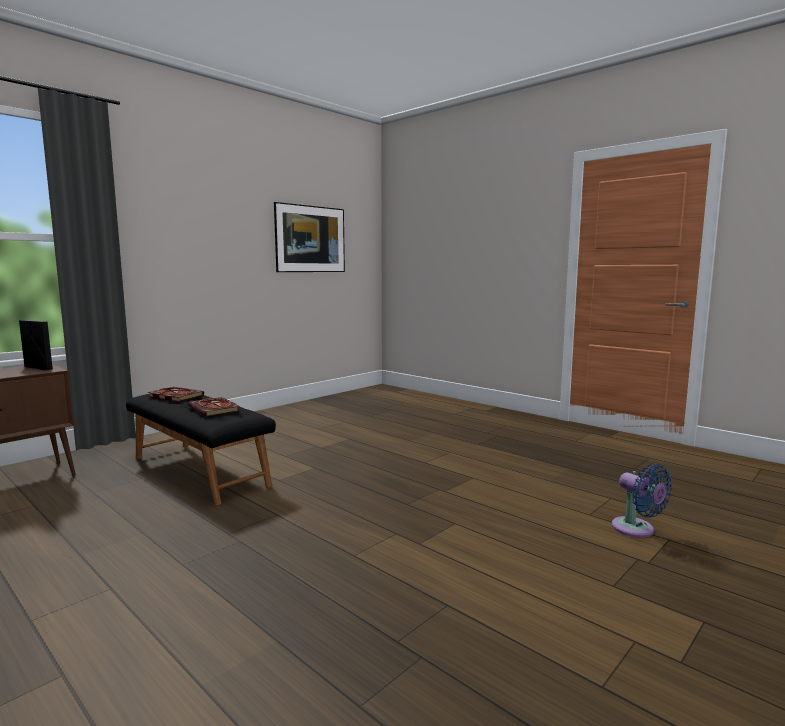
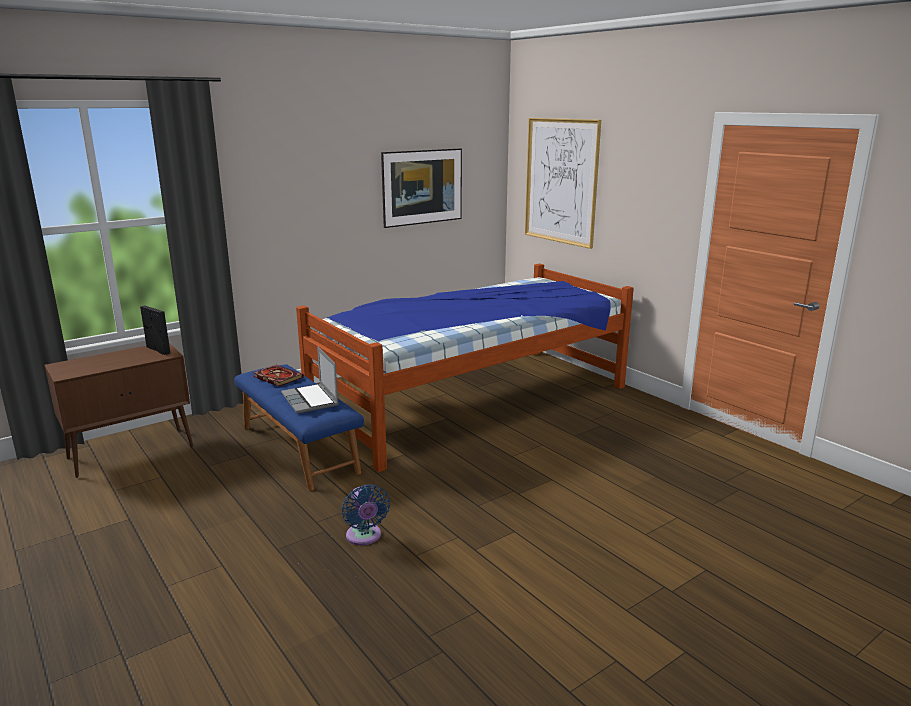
camera: 10 degrees right, 10 degrees up
(200, 470) = (300, 449): black bench -> blue bench
(215, 409) = (311, 400): book -> laptop
(368, 425) = (470, 400): none -> bed
(432, 235) = (561, 181): none -> picture
(636, 530) = (681, 556): blue fan -> blue fan (364, 537)

